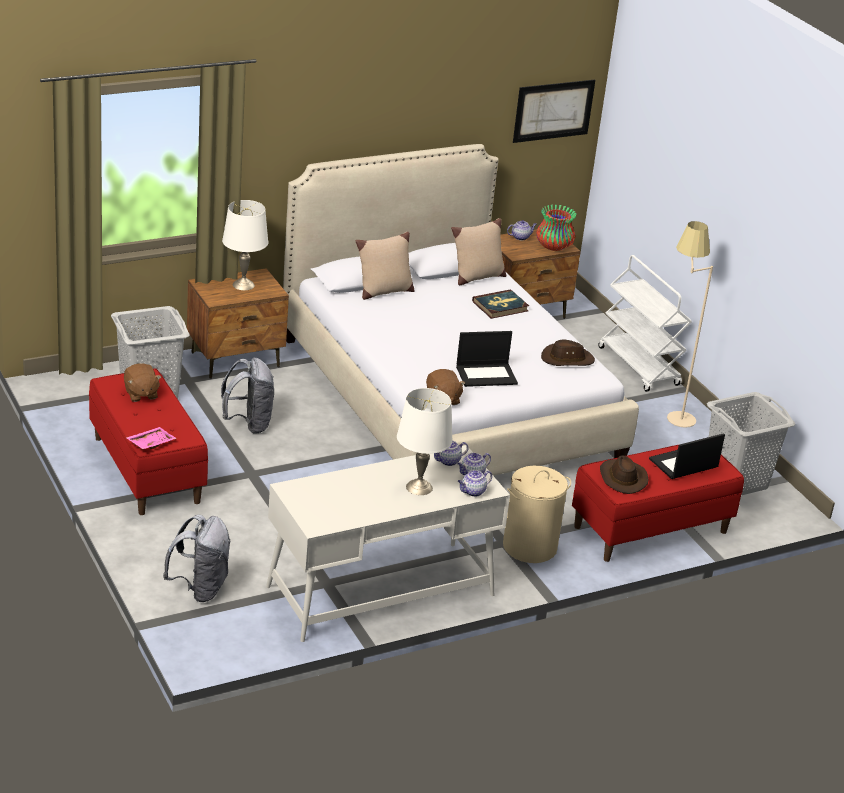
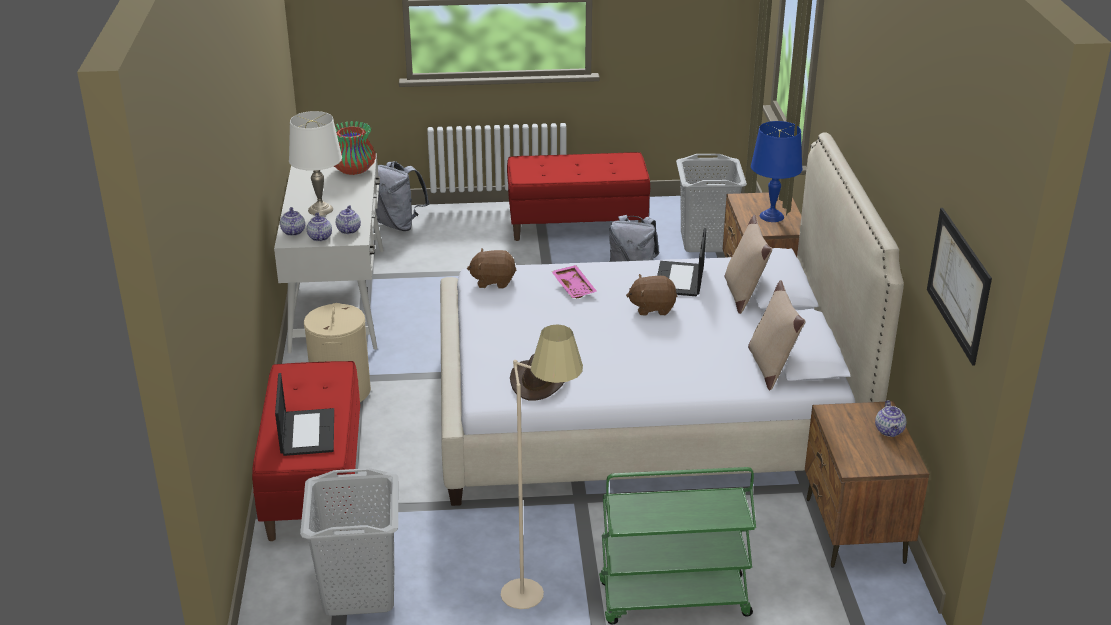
camera: 115 degrees right, 0 degrees up
(141, 394) = (605, 168): brown plush toy -> brown plush toy (652, 308)
(150, 443) = (525, 162): pink tray -> pink tray (574, 287)
(243, 285) = (771, 216): white table lamp -> blue table lamp
(487, 375) = (526, 315): laptop -> laptop (680, 279)
(500, 306) = (686, 366): book -> none
(553, 246) = (858, 454): vase -> vase (354, 170)
(622, 478) = (313, 381): brown hat -> none
(639, 367) = (673, 600): white cart -> green cart

